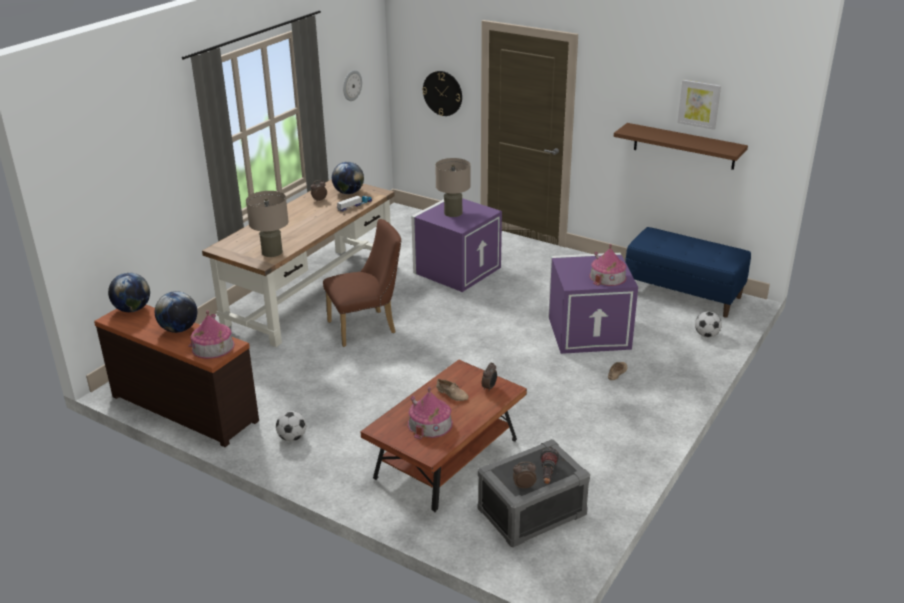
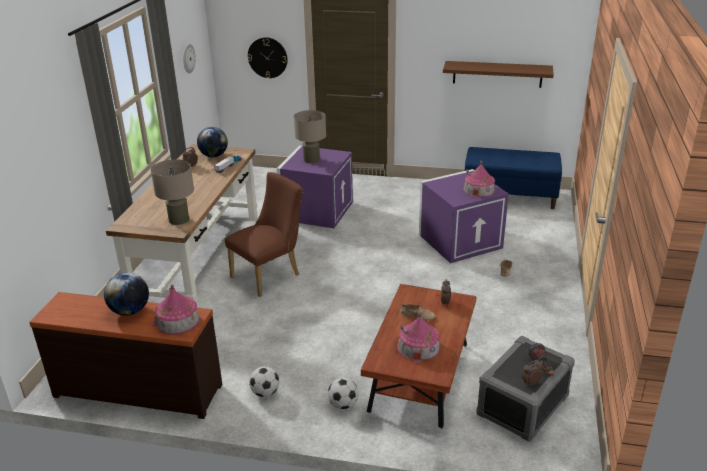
camera: 20 degrees left, 0 degrees up
(132, 309) = (65, 301): globe -> none
(699, 104) = (509, 36): picture -> none
(706, 335) = (550, 225): football -> football (343, 404)

